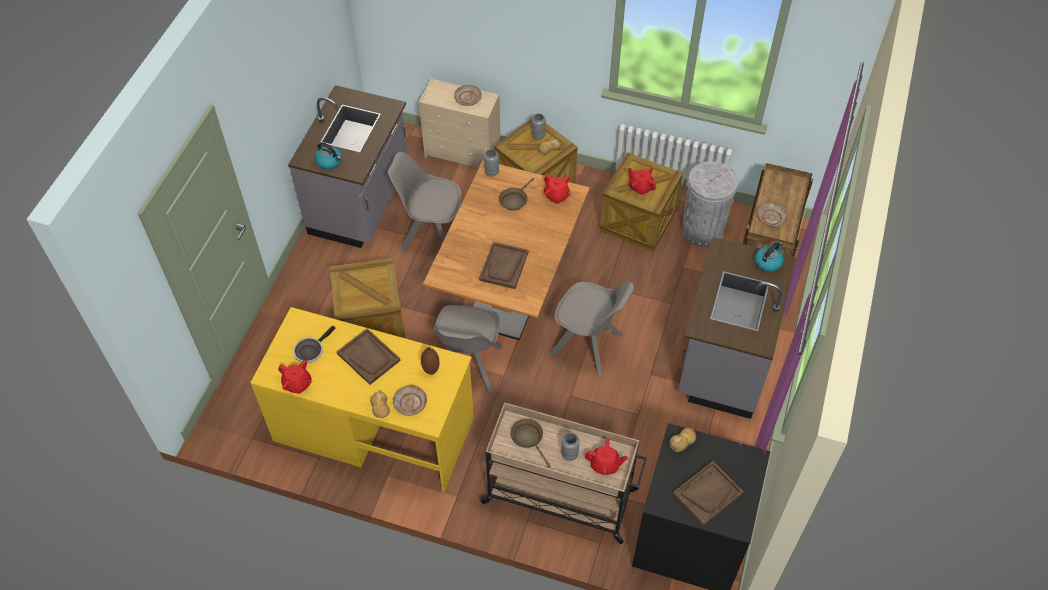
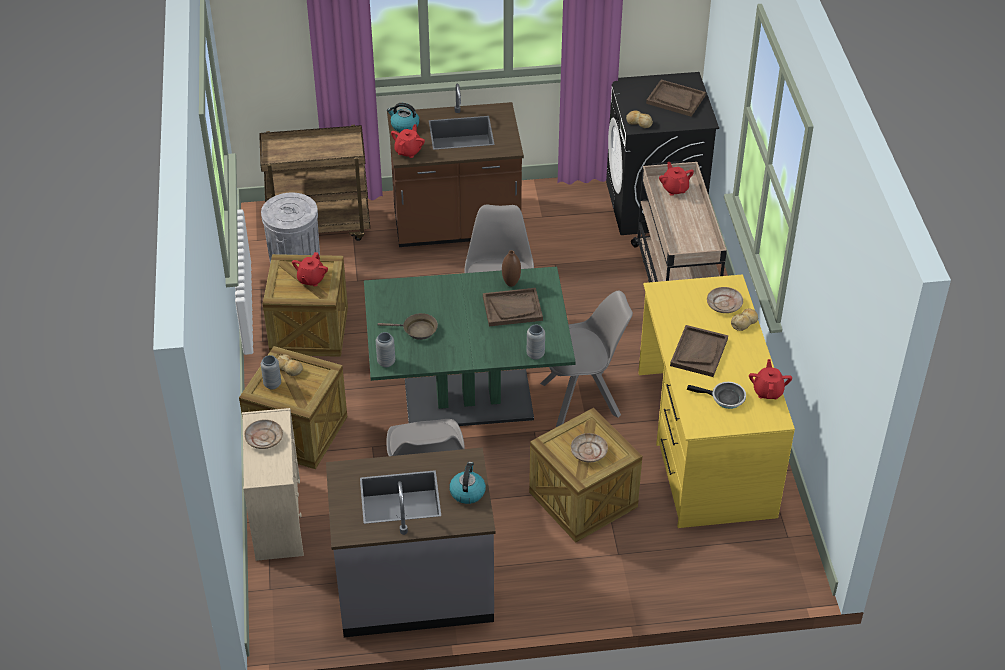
camera: 115 degrees left, 10 degrees down
(431, 371) = (679, 303): brown vase -> brown vase (511, 283)
(509, 292) = (468, 400): brown dining table -> green dining table
(528, 438) = (686, 239): brown frying pan -> none
(556, 196) = (391, 300): red teapot -> red teapot (408, 151)
(569, 454) = (681, 211): grey vase -> grey vase (535, 354)
(723, 360) = (456, 226): grey counter -> brown counter
(771, 217) = (329, 152): beige plate -> beige plate (588, 452)

